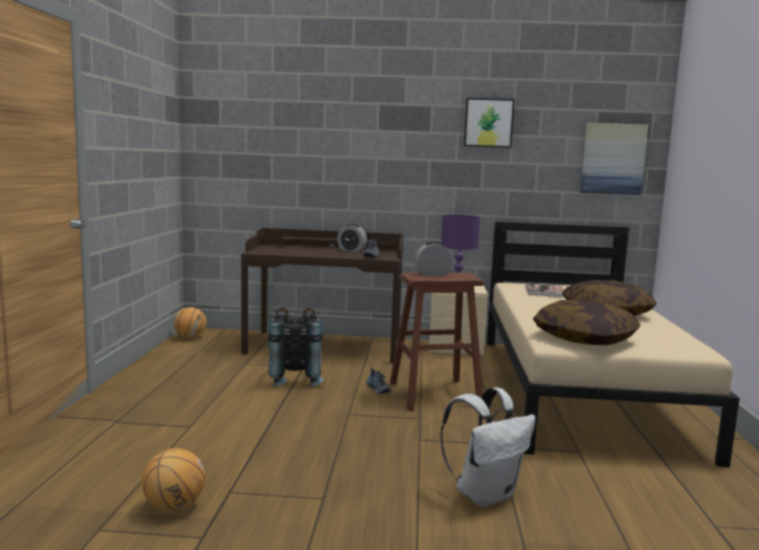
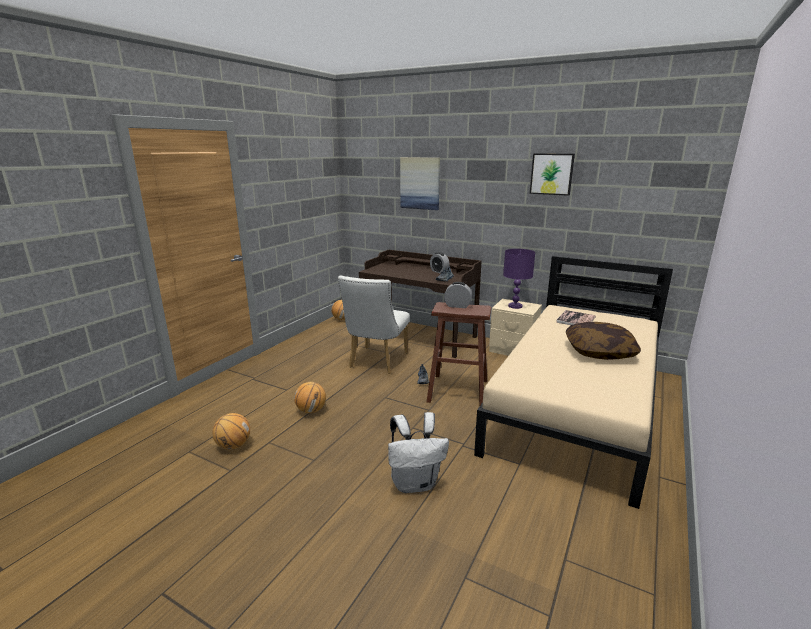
camera: 25 degrees right, 10 degrees up
(257, 444) = (311, 410): none -> basketball
(294, 379) = (376, 362): black backpack -> white chair
(584, 339) = (540, 379): pillow -> none
(613, 159) = (664, 206): picture -> picture (420, 183)

